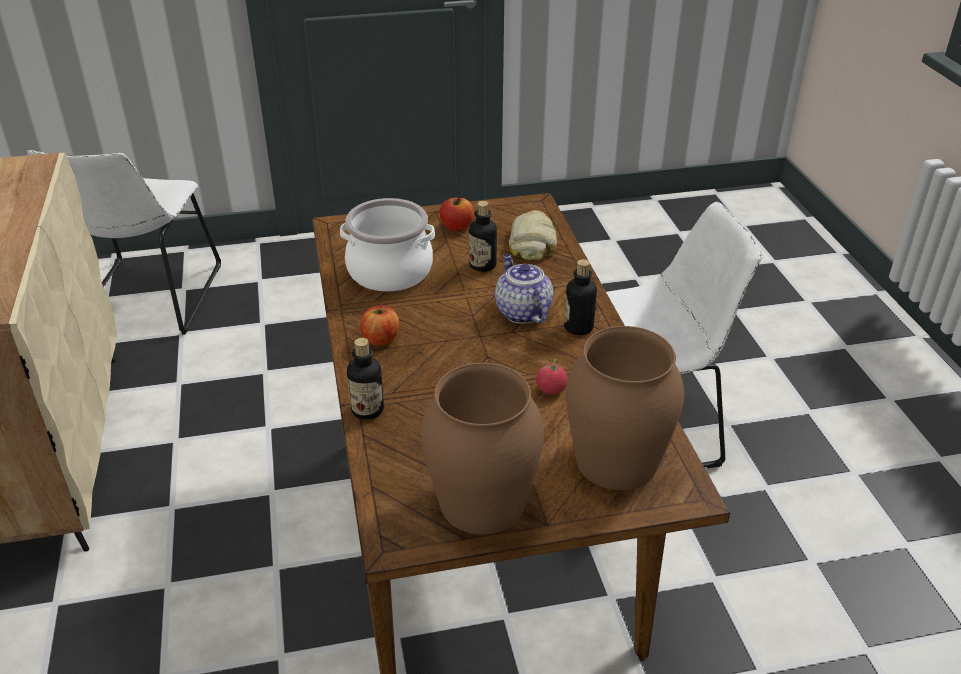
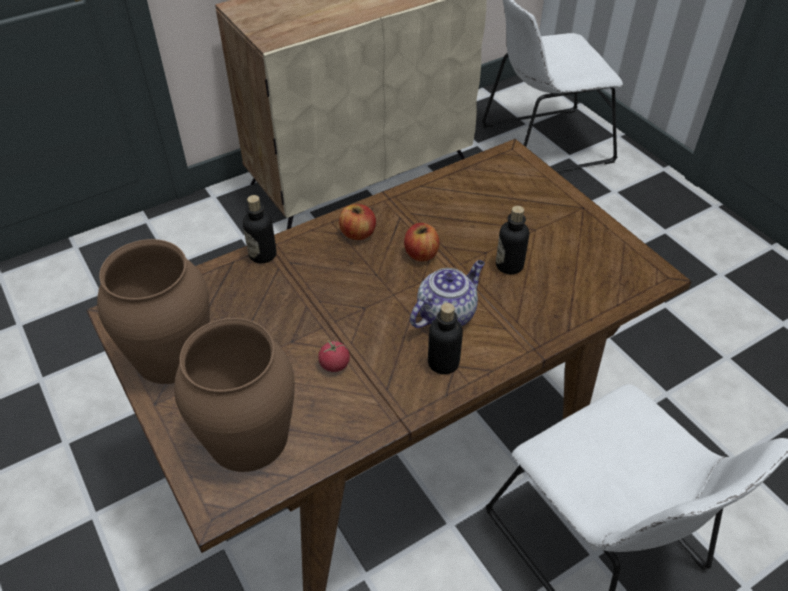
camera: 70 degrees right, 10 degrees up
(390, 271) = (461, 208): cooking pot -> none
(457, 227) = (565, 229): apple -> apple (421, 254)
(533, 242) = (577, 291): bread -> none

